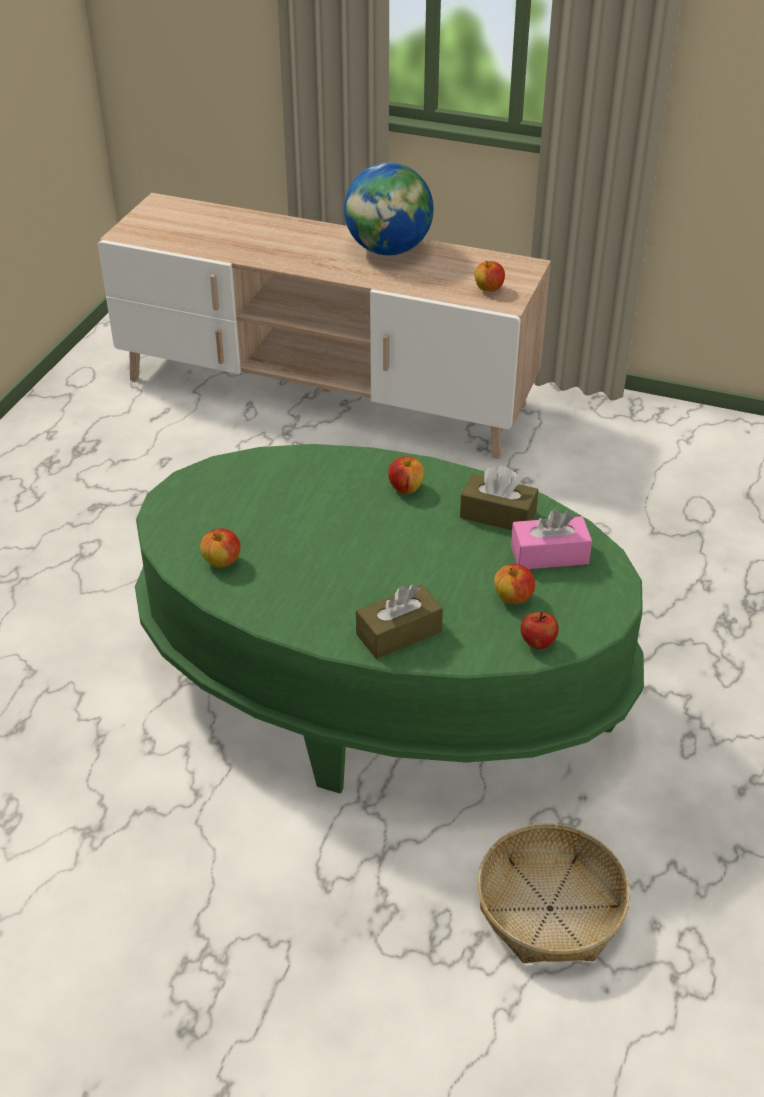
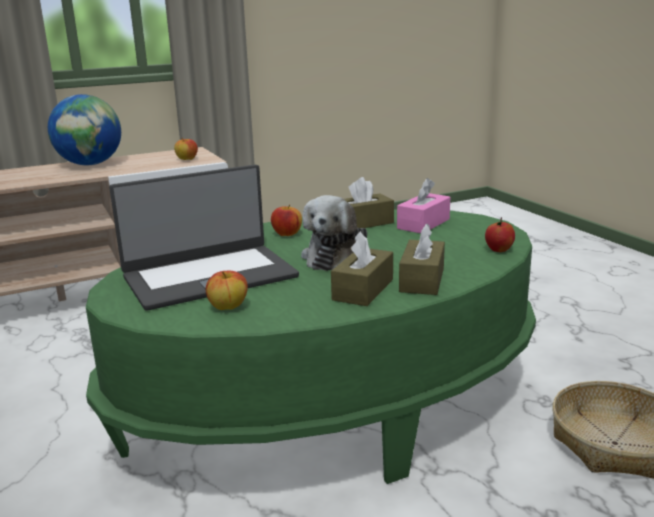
camera: 45 degrees left, 20 degrees down
(262, 512) = (209, 276): none -> laptop
(337, 611) = (363, 289): none -> brown tissue box
(387, 552) = (334, 257): none -> plush toy
(513, 598) = (445, 242): apple -> none

